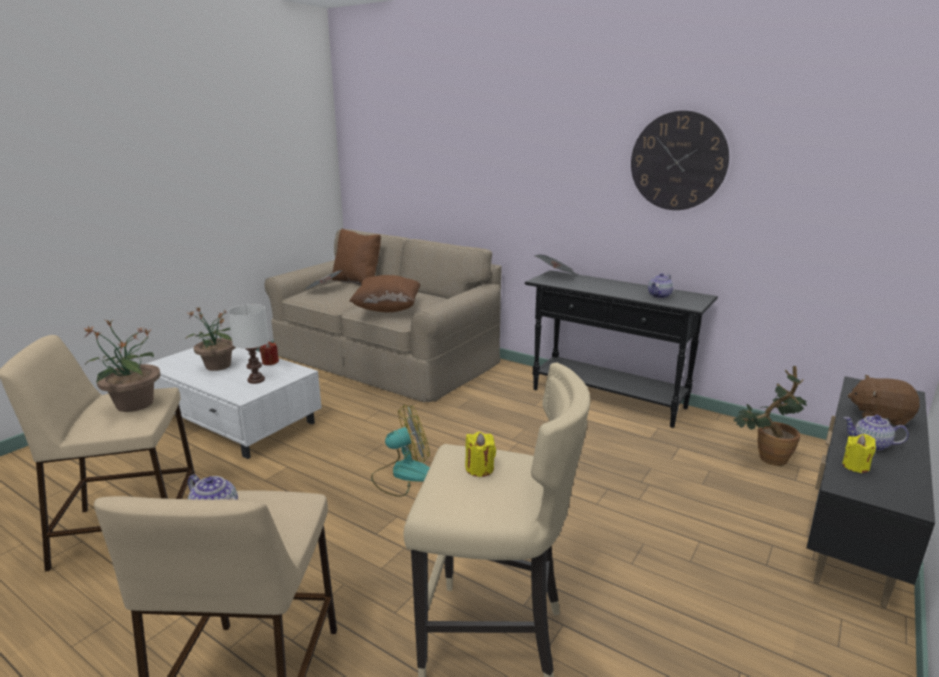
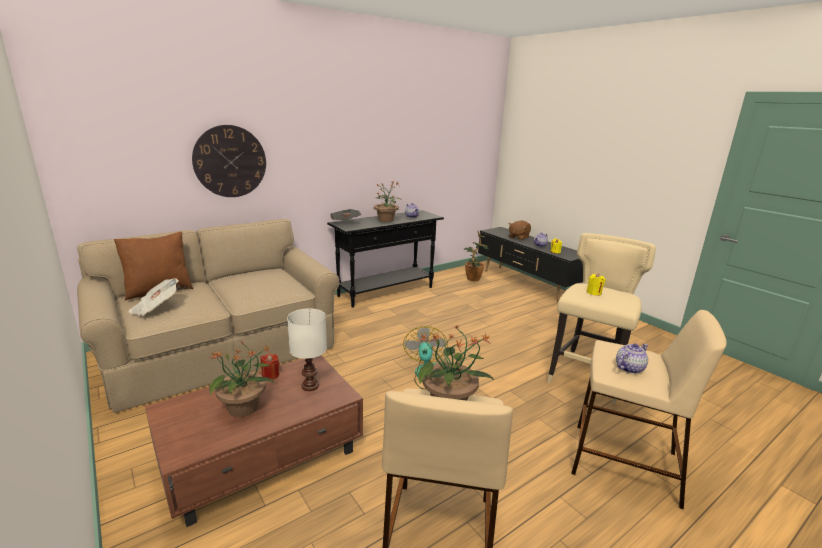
camera: 70 degrees left, 0 degrees up
(237, 421) = (264, 455): white coffee table -> brown coffee table
(387, 309) = (266, 291): brown pillow -> none
(611, 288) = (386, 220): none -> potted plant
(678, 161) = (396, 136): wall clock -> wall clock (230, 161)

